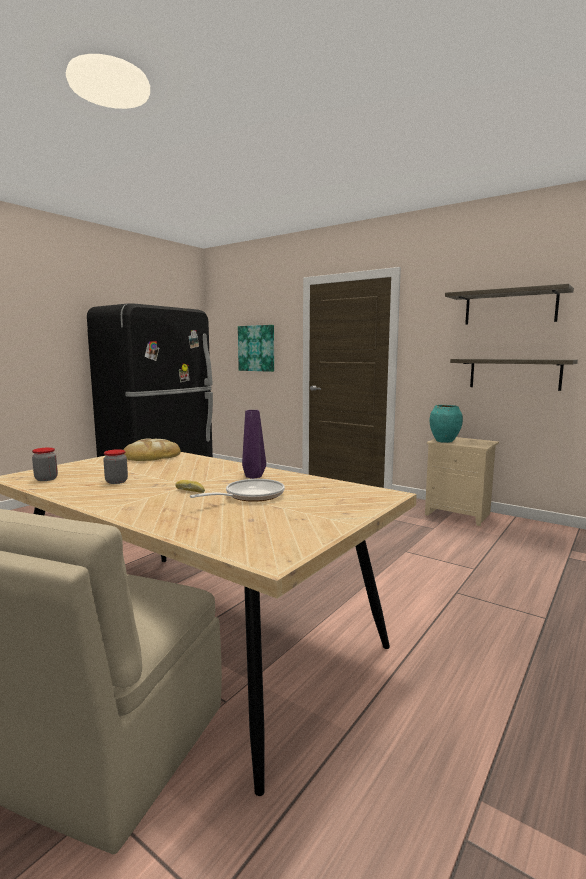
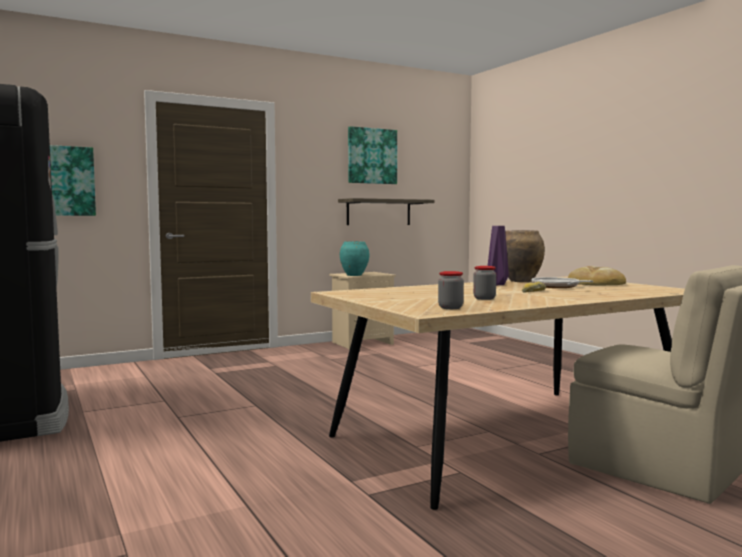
camera: 65 degrees left, 5 degrees down
(151, 455) = (370, 292): bread -> bread (595, 283)
(305, 481) = (521, 281): none -> brown vase
(510, 307) = (372, 156): shelf -> picture

